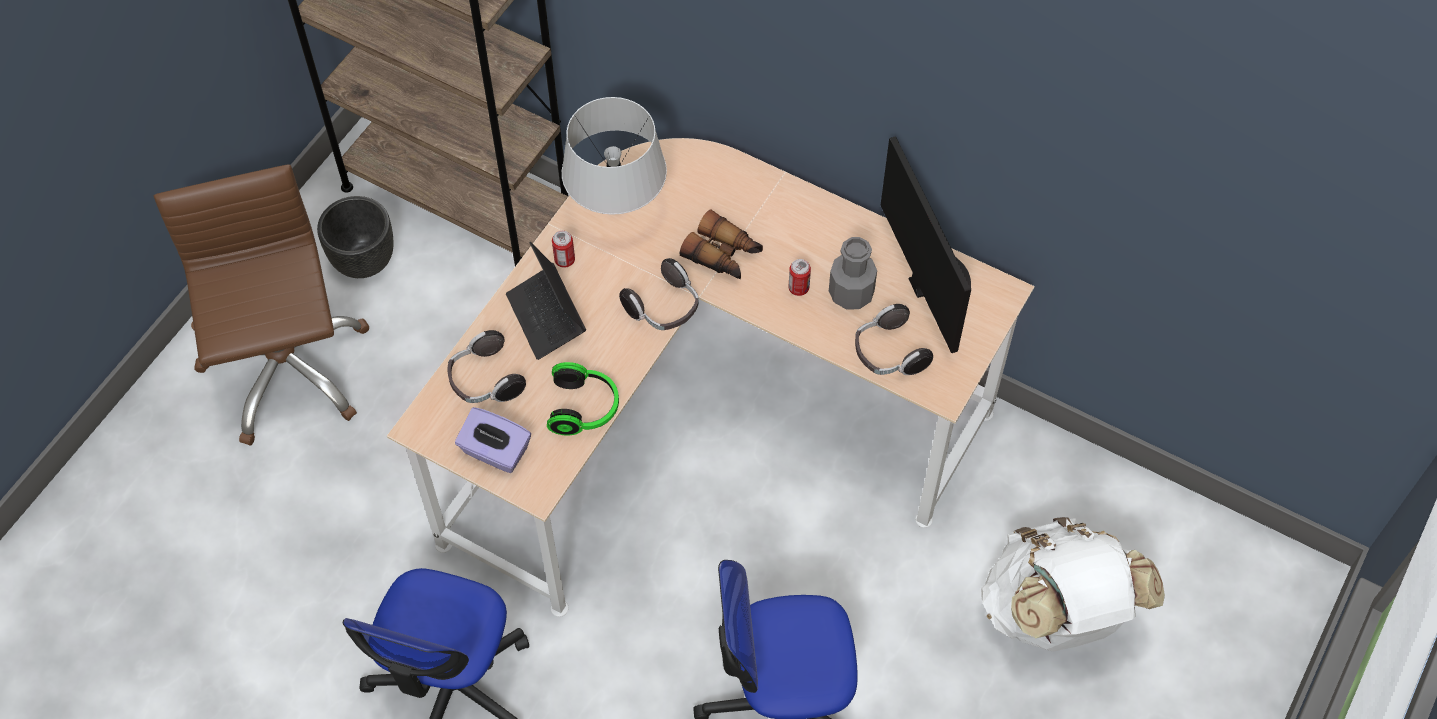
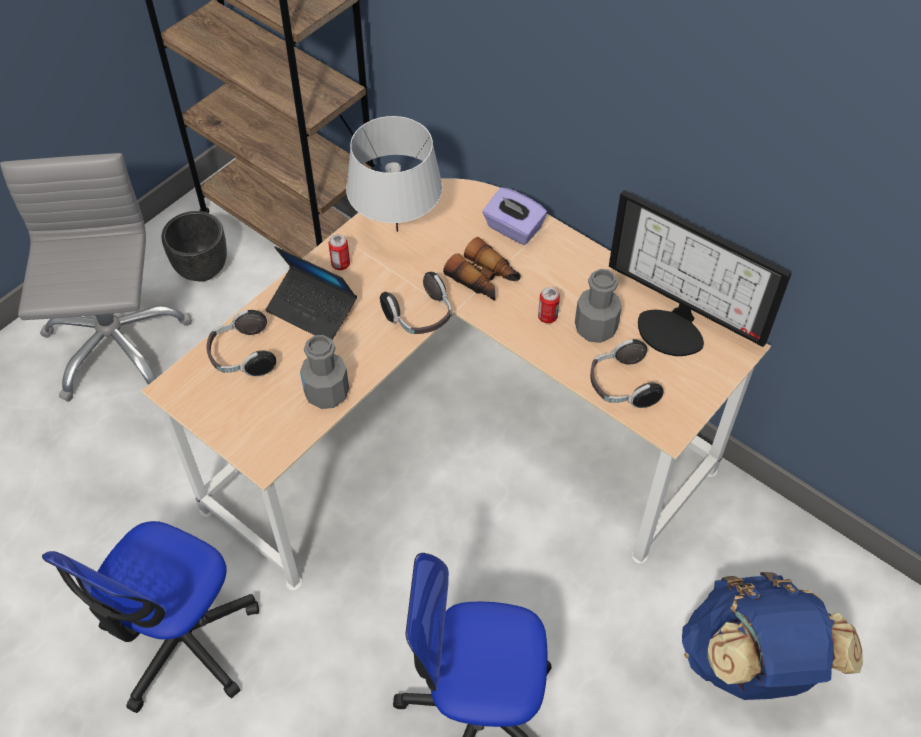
camera: 10 degrees right, 5 degrees down
(286, 369) = (115, 345): brown office chair -> grey office chair
(495, 452) = (234, 420): purple tissue box -> purple tissue box (513, 229)
(546, 317) = (312, 310): laptop -> laptop turned 45 degrees counterclockwise
(585, 408) = (327, 393): headphones -> grey bottle
(933, 281) = (674, 328): monitor -> monitor turned 135 degrees clockwise
(1055, 614) = (751, 664): white backpack -> blue backpack

